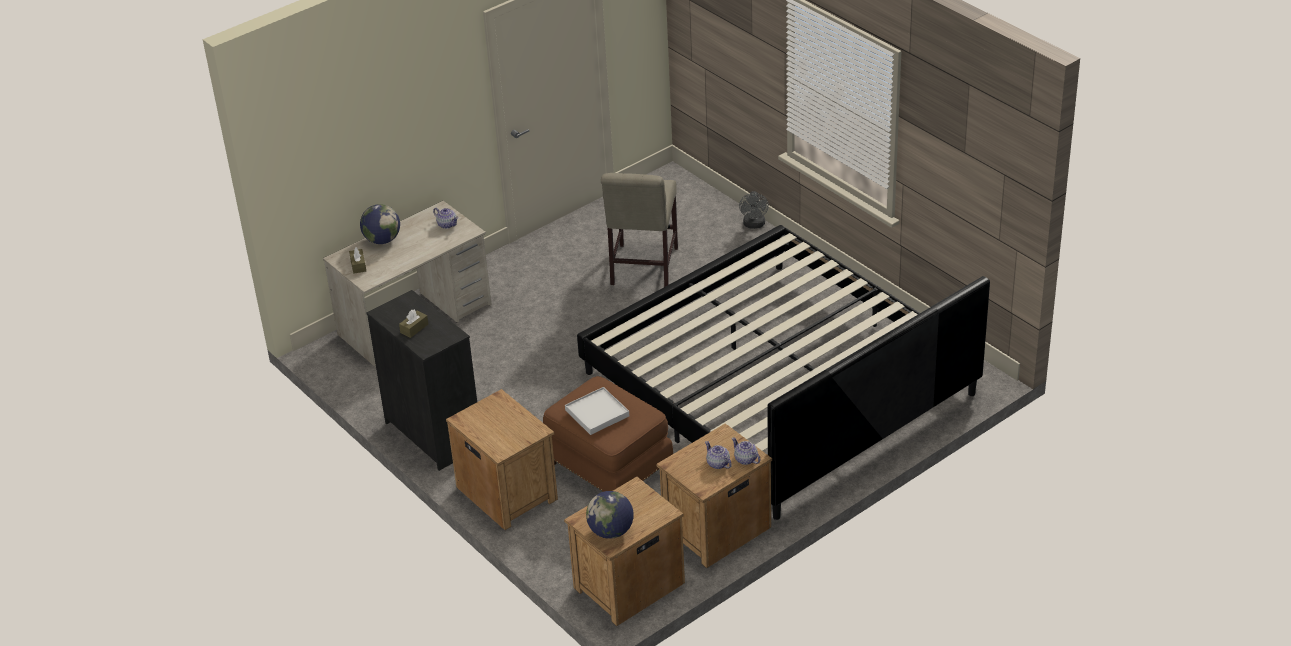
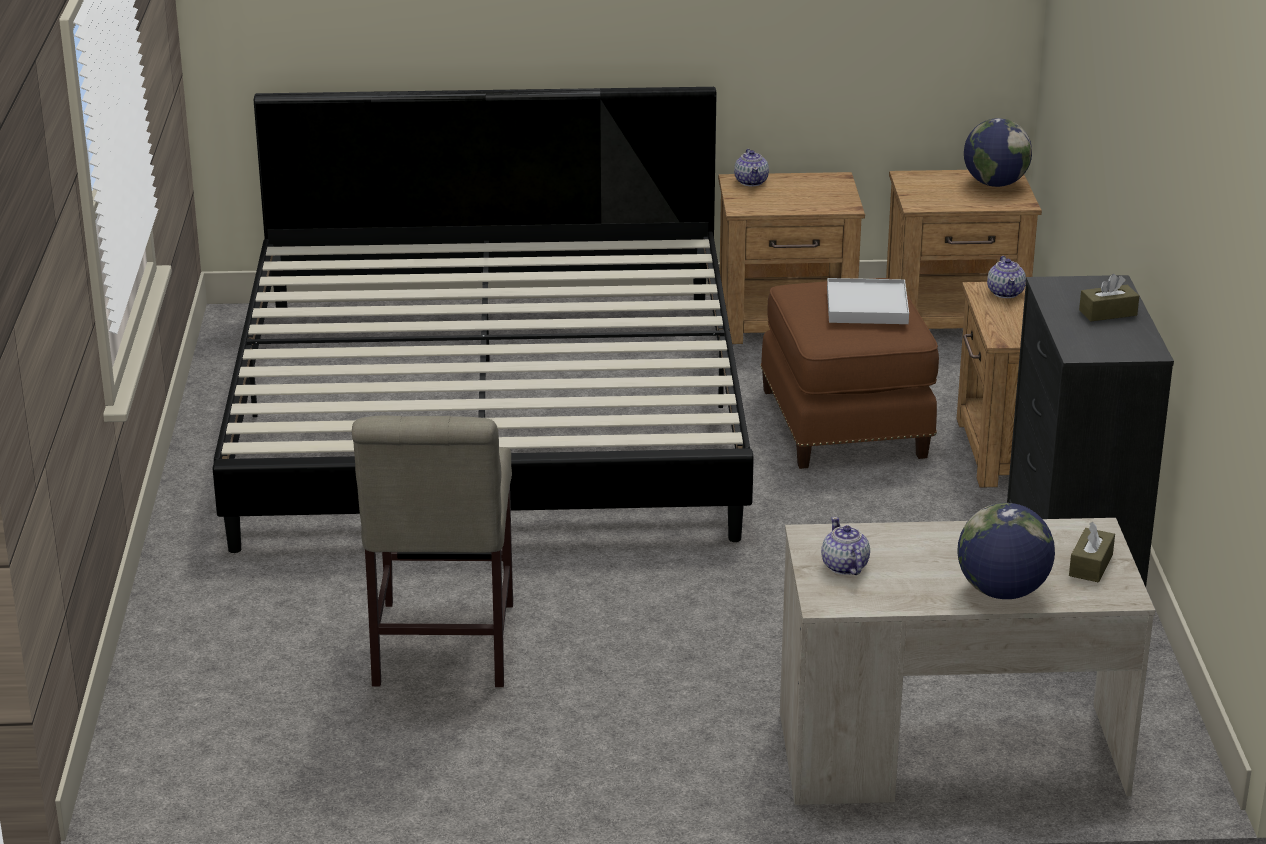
camera: 145 degrees left, 10 degrees down
(642, 269) = (441, 650): beige chair -> beige chair turned 135 degrees clockwise
(718, 464) = (789, 189): teapot -> teapot (1005, 292)
(754, 225) = (151, 632): grey fan -> none

